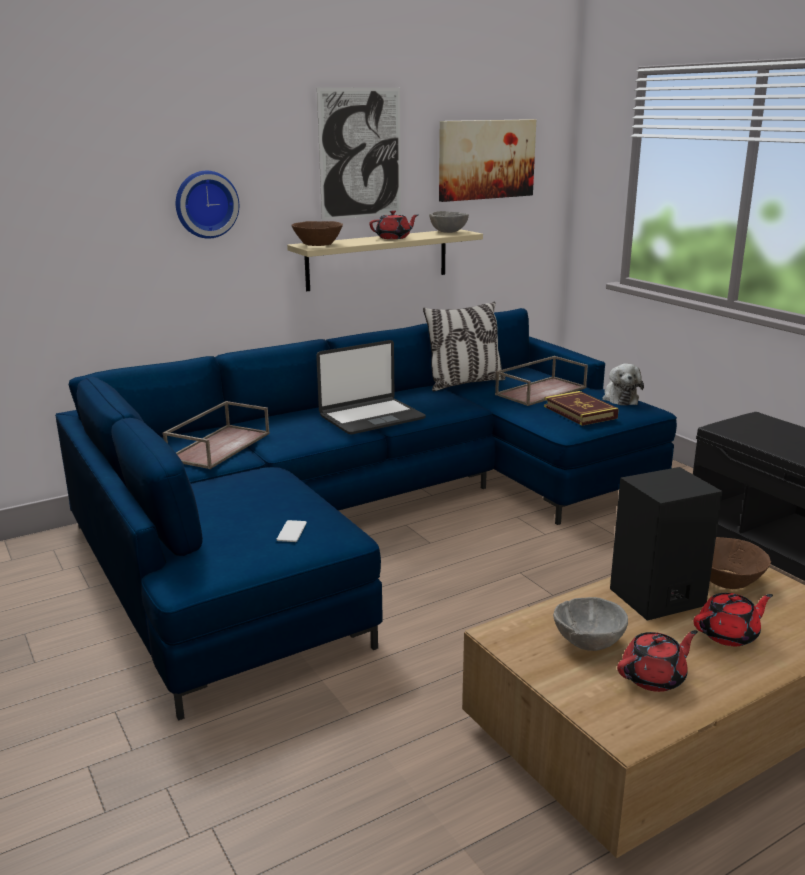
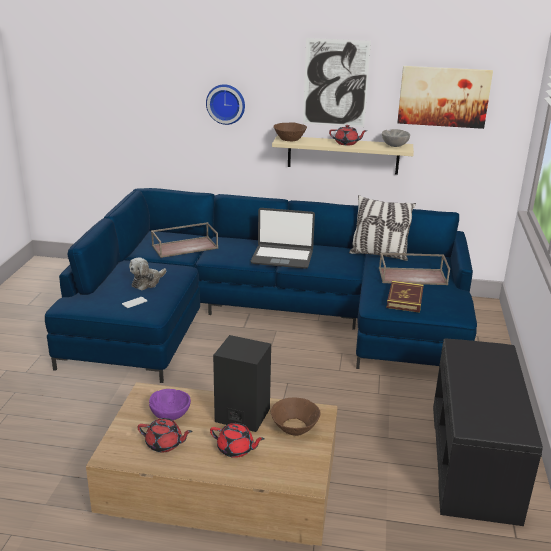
camera: 40 degrees right, 5 degrees up
(588, 643) = (169, 415): grey bowl -> purple bowl
(619, 398) = (456, 300): plush toy -> plush toy (147, 282)

